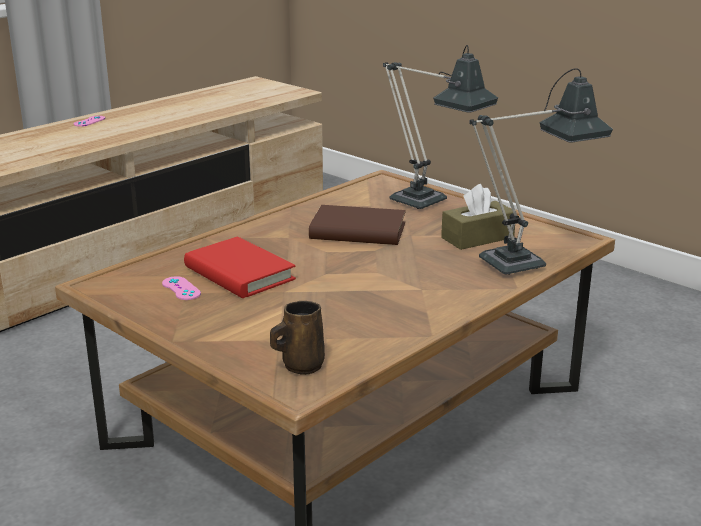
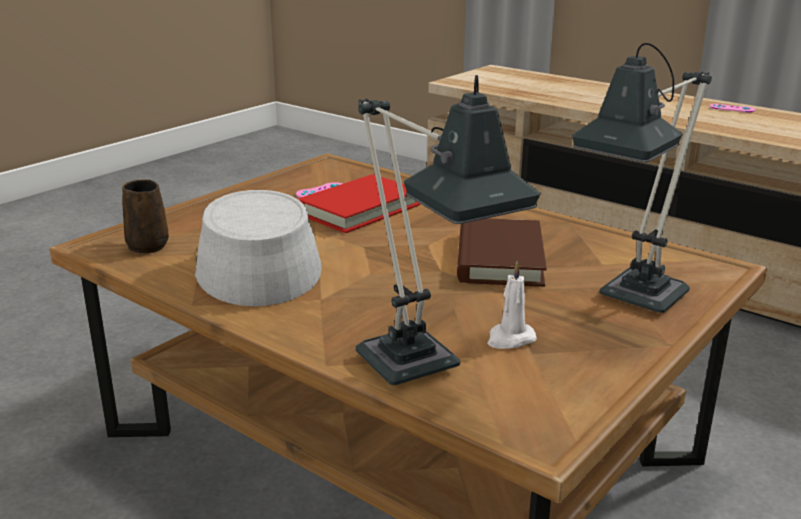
camera: 85 degrees right, 0 degrees up
(355, 313) = (256, 264): none -> grey hat
(477, 237) = (510, 339): brown tissue box -> white candle

